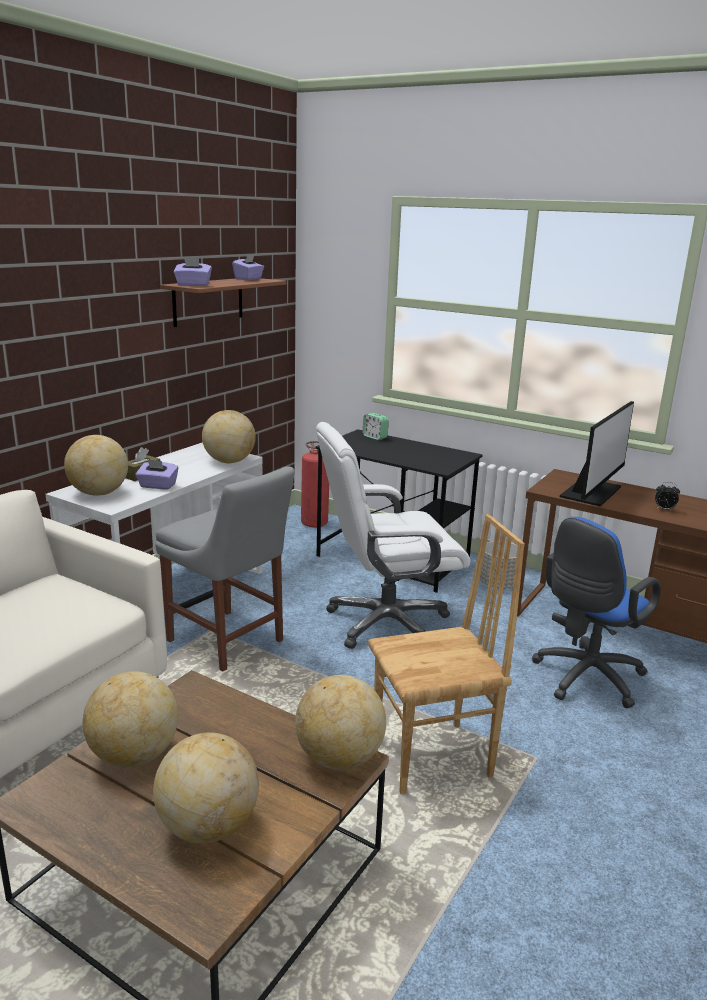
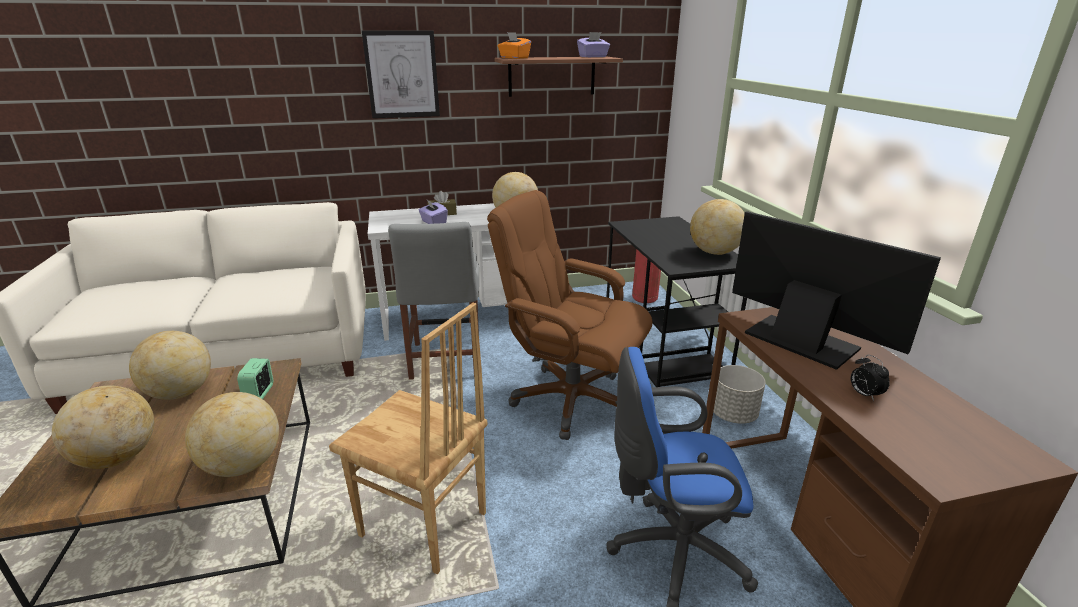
camera: 45 degrees right, 5 degrees up
(72, 311) = (402, 74): none -> picture
(98, 493) = (393, 218): globe -> globe (714, 252)
(193, 285) = (514, 58): purple tissue box -> orange tissue box
(375, 437) = (678, 226): alarm clock -> alarm clock (259, 393)
(386, 623) = (570, 400): white office chair -> brown office chair
(592, 492) = (801, 340): monitor -> monitor turned 120 degrees counterclockwise

